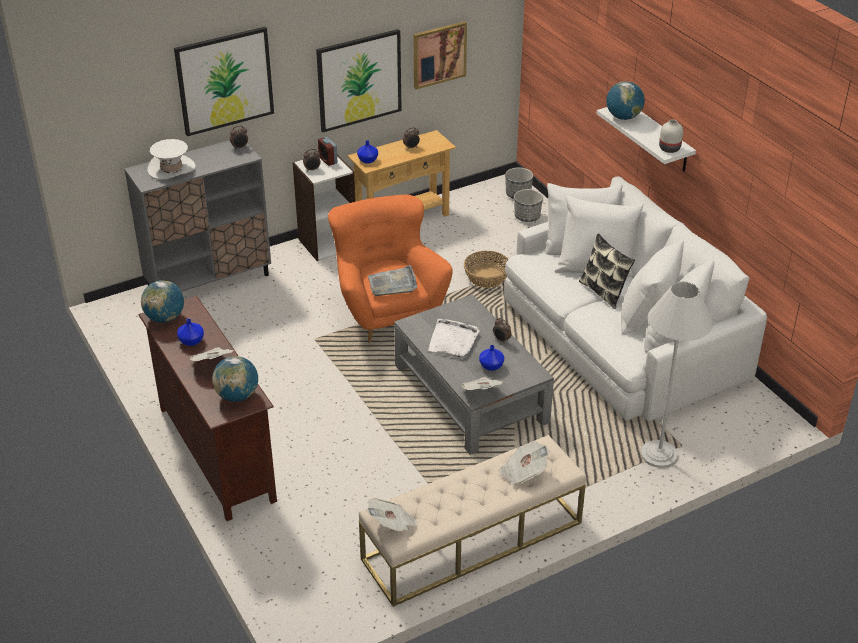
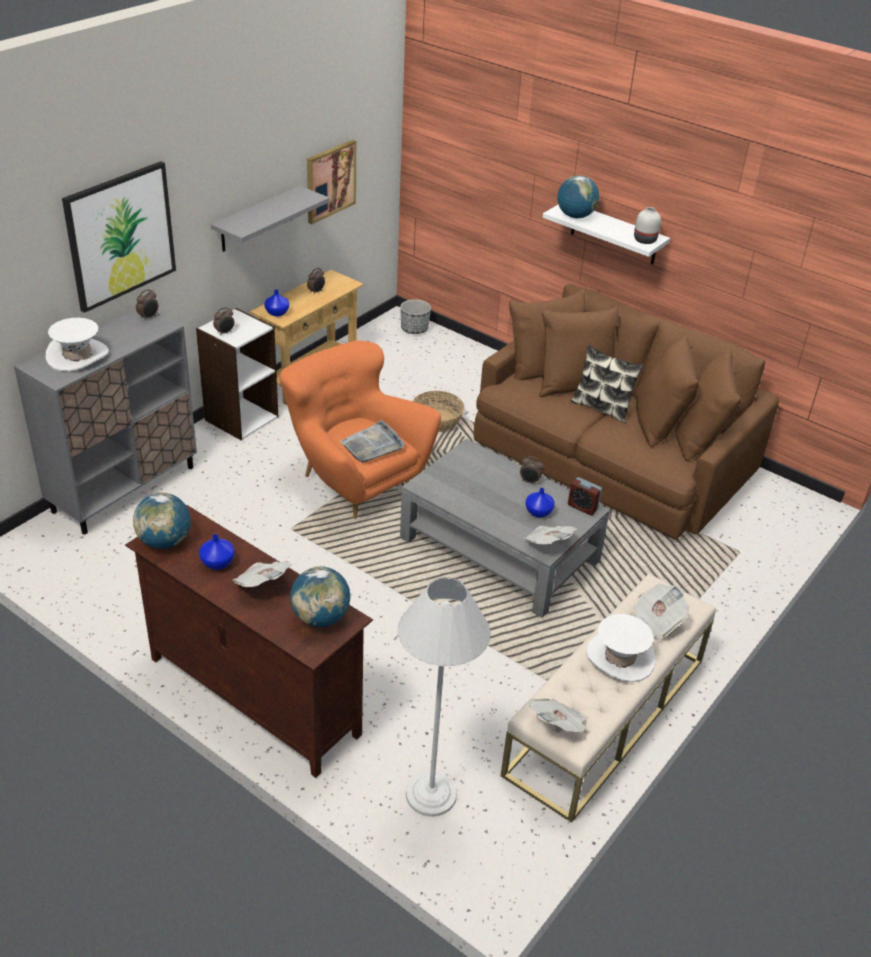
camera: 25 degrees left, 0 degrees up
(328, 160) = (236, 319): alarm clock -> alarm clock (582, 507)
(359, 80) = (257, 219): picture -> grey shelf
(453, 340) = (479, 493): white tray -> none
(475, 490) = (620, 657): none -> white hat
(527, 216) = (438, 350): planter -> none
(622, 339) = (612, 456): white sofa -> brown sofa
(659, 454) = (724, 566): white floor lamp -> white floor lamp (431, 794)

